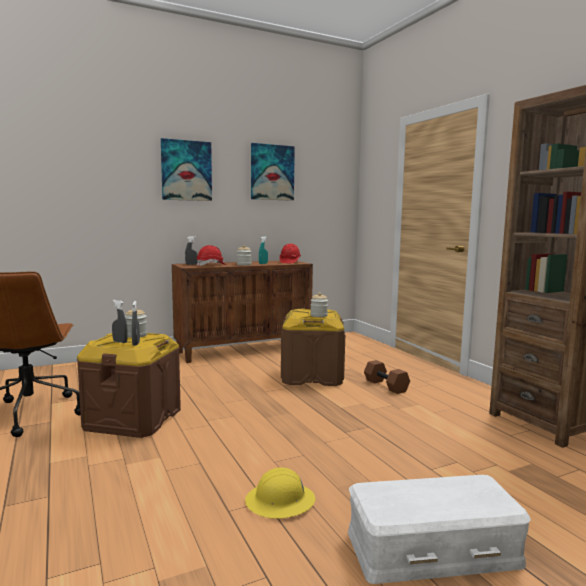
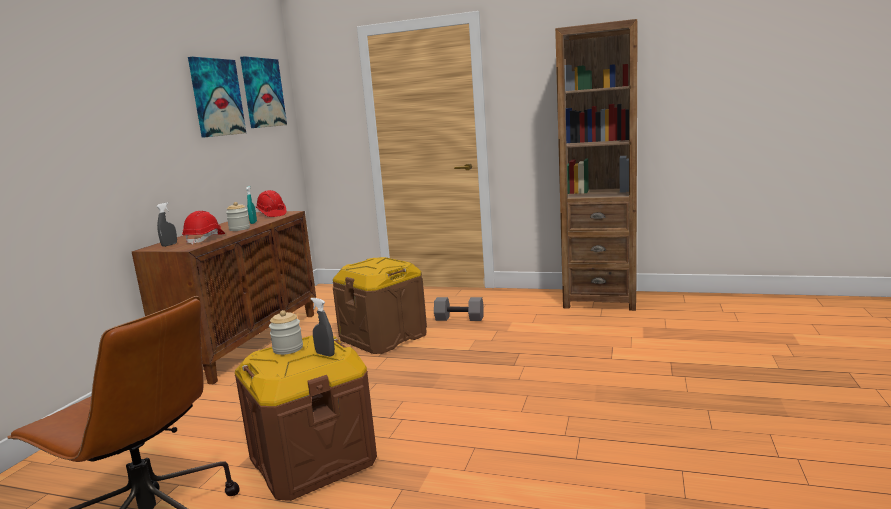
camera: 45 degrees left, 5 degrees up
(120, 342) = (299, 361): grey spray bottle -> none
(186, 170) = (120, 103): picture -> picture (262, 93)
(280, 501) = (588, 430): yellow hard hat -> none
(318, 315) = (389, 265): jar -> none
(386, 386) = (460, 318): brown dumbbell -> grey dumbbell
(431, 547) = (701, 397): white storage box -> none

